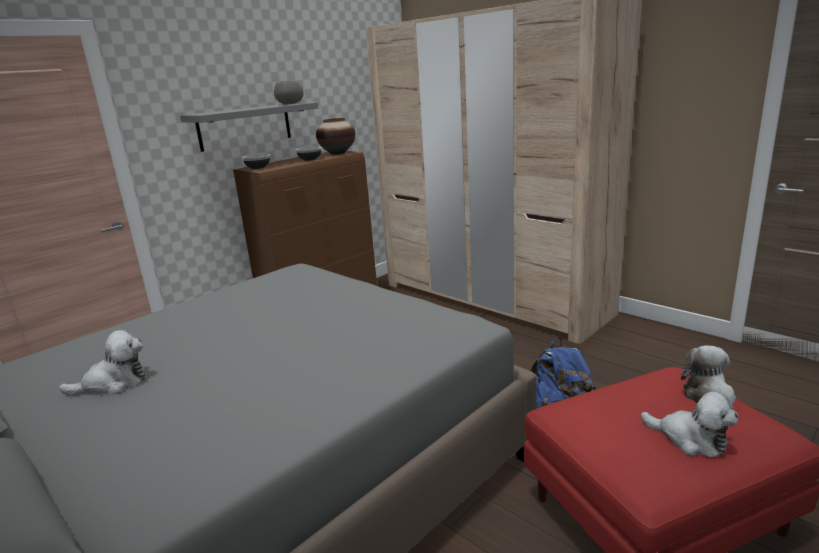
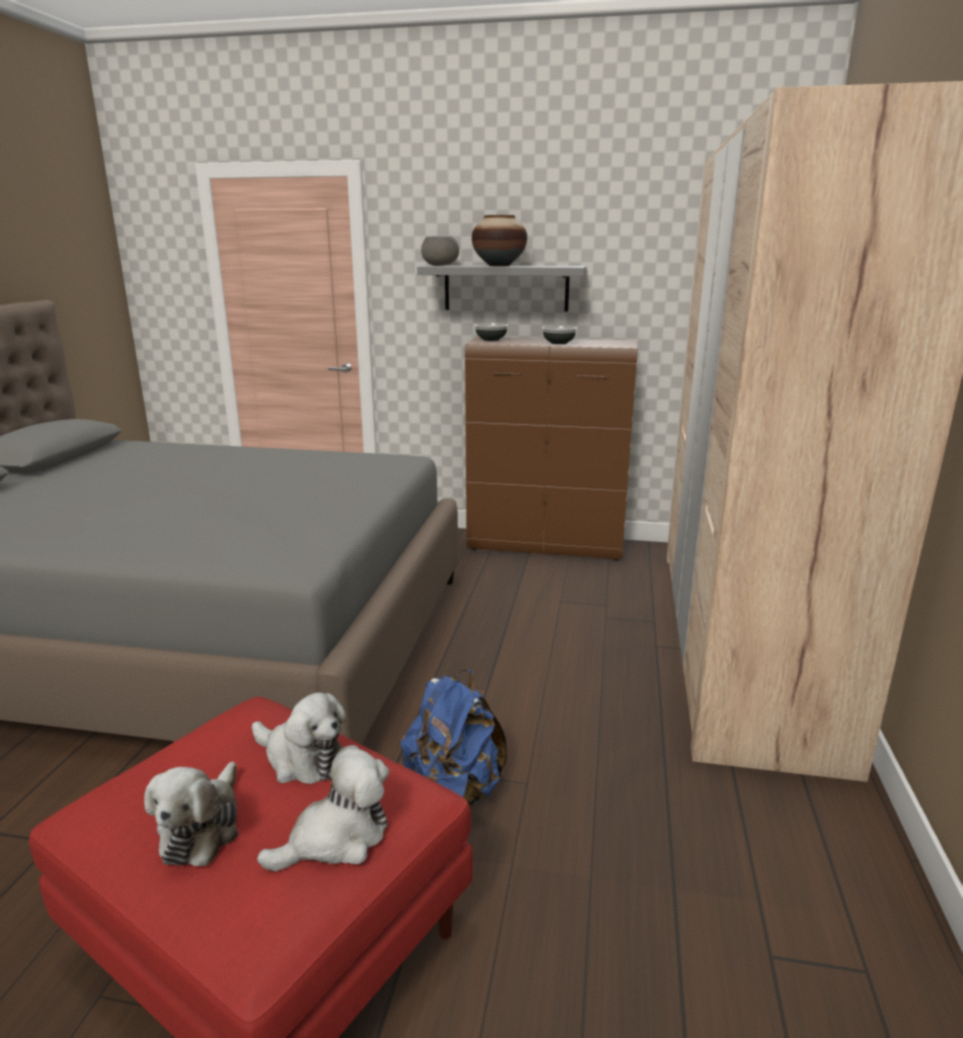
camera: 55 degrees right, 0 degrees up
(114, 383) = (120, 475): plush toy -> plush toy (302, 758)
(289, 104) = (554, 266): grey bowl -> grey bowl (439, 265)
(338, 153) = (612, 343): vase -> vase (499, 266)

